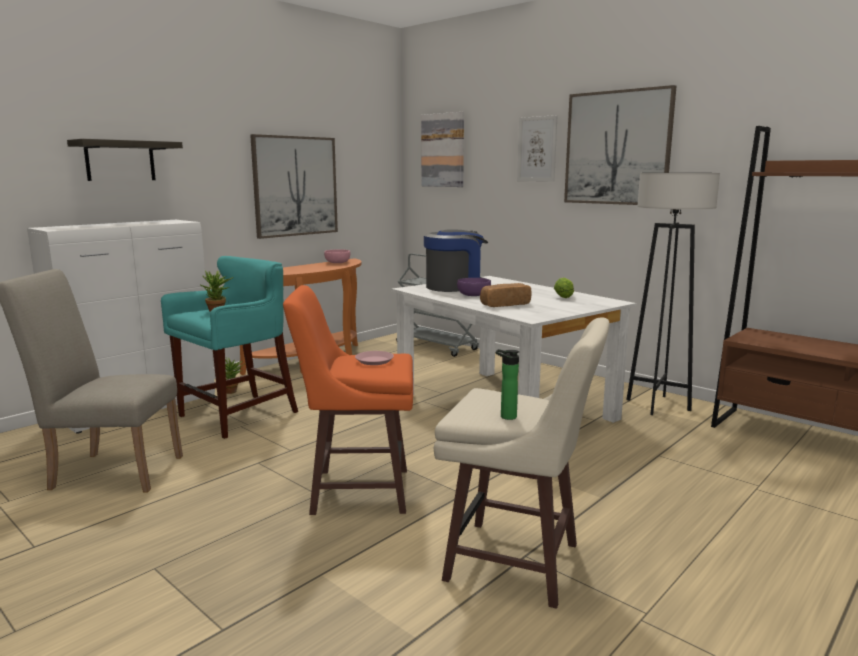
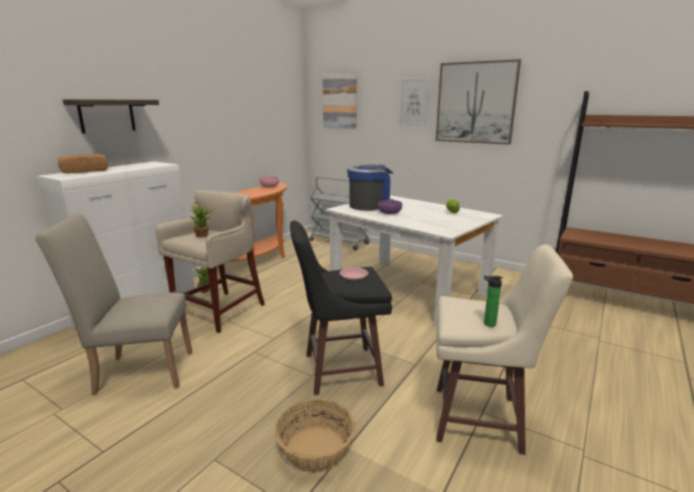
camera: 10 degrees left, 5 degrees up
(238, 415) = (220, 311): turquoise stool -> beige stool
(280, 571) = (315, 449): none -> basket
(295, 186) = (237, 130): picture -> none
(357, 491) = (339, 369): orange stool -> black stool
(504, 304) = (418, 221): bread -> bread (85, 171)
(658, 405) = (507, 280): grey floor lamp -> none

